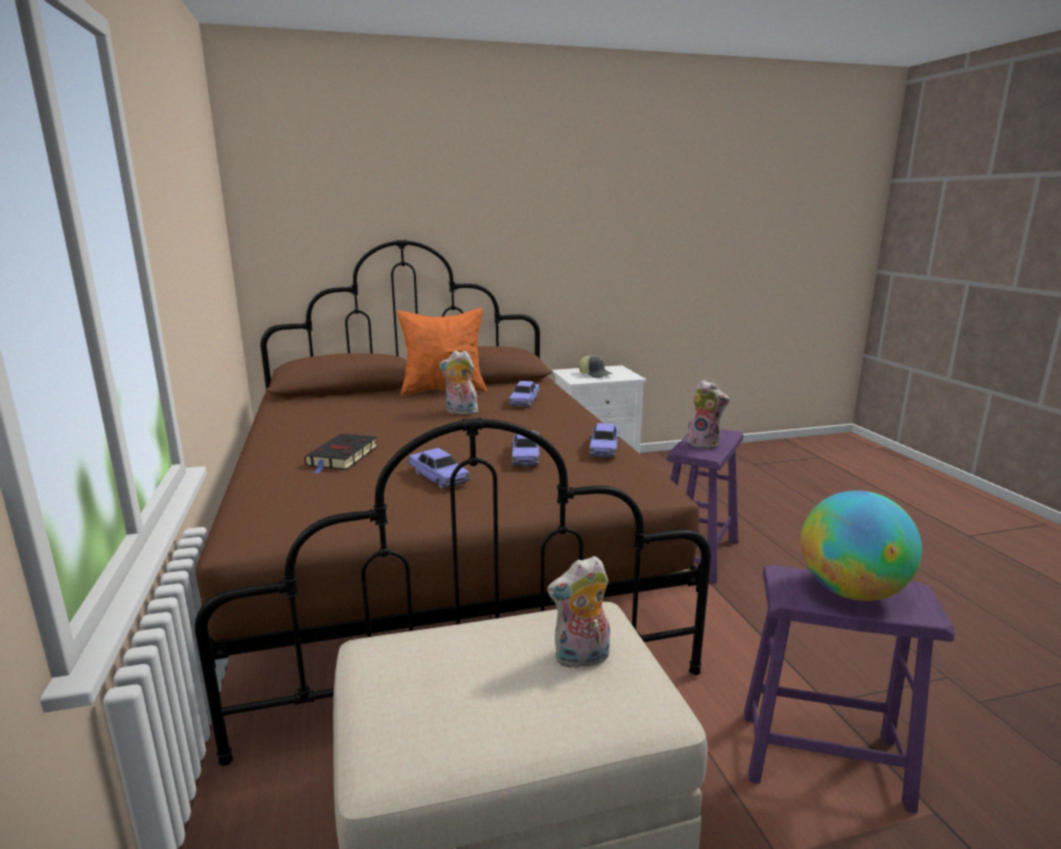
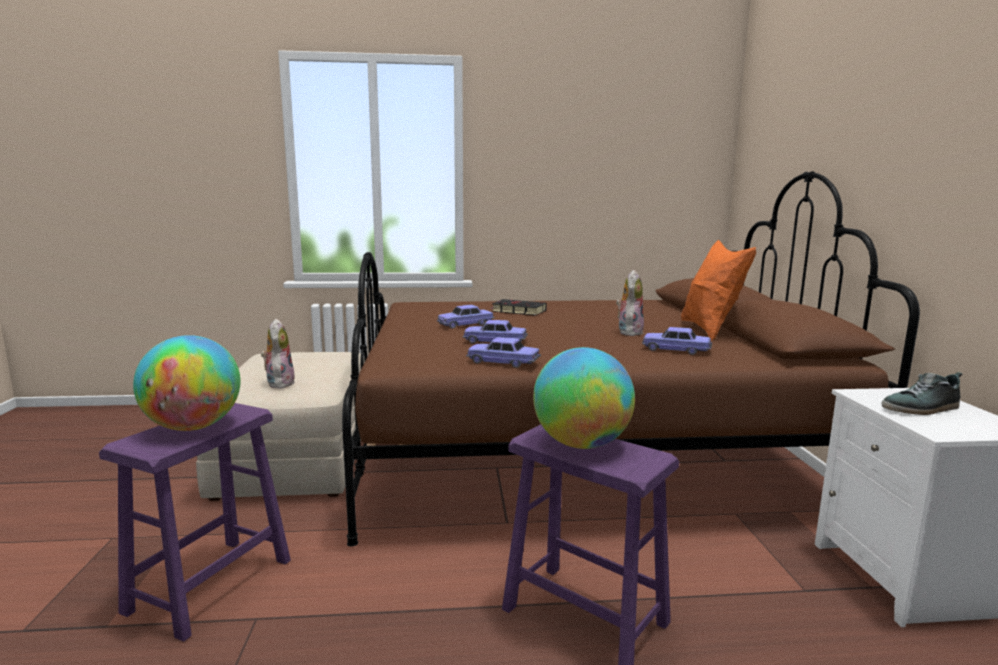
camera: 100 degrees right, 5 degrees down
(595, 374) = (921, 408): cap -> shoe
(705, 444) = (581, 444): plush toy -> globe

